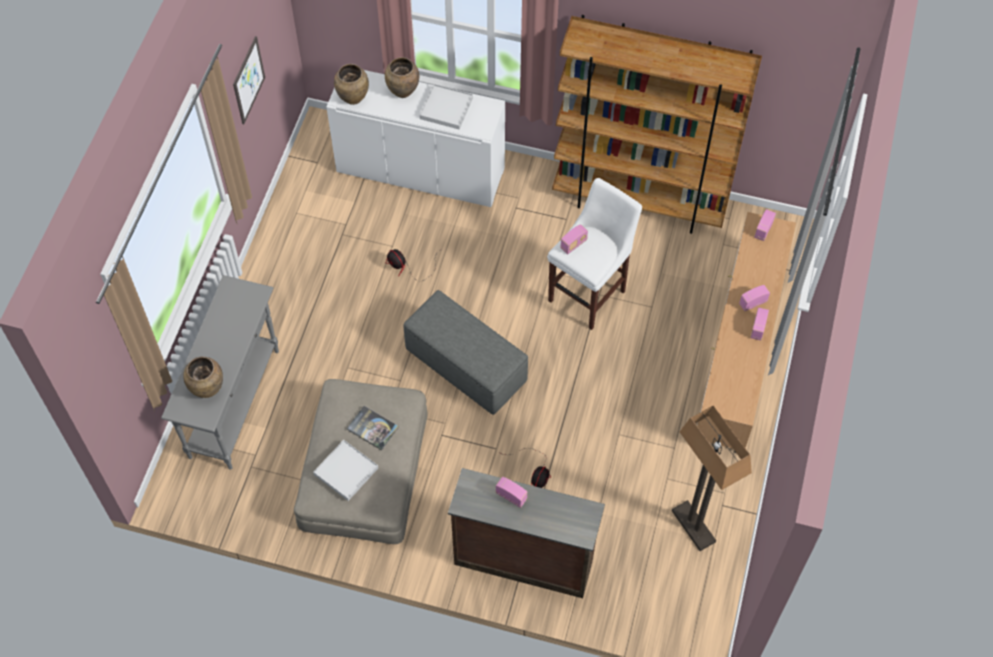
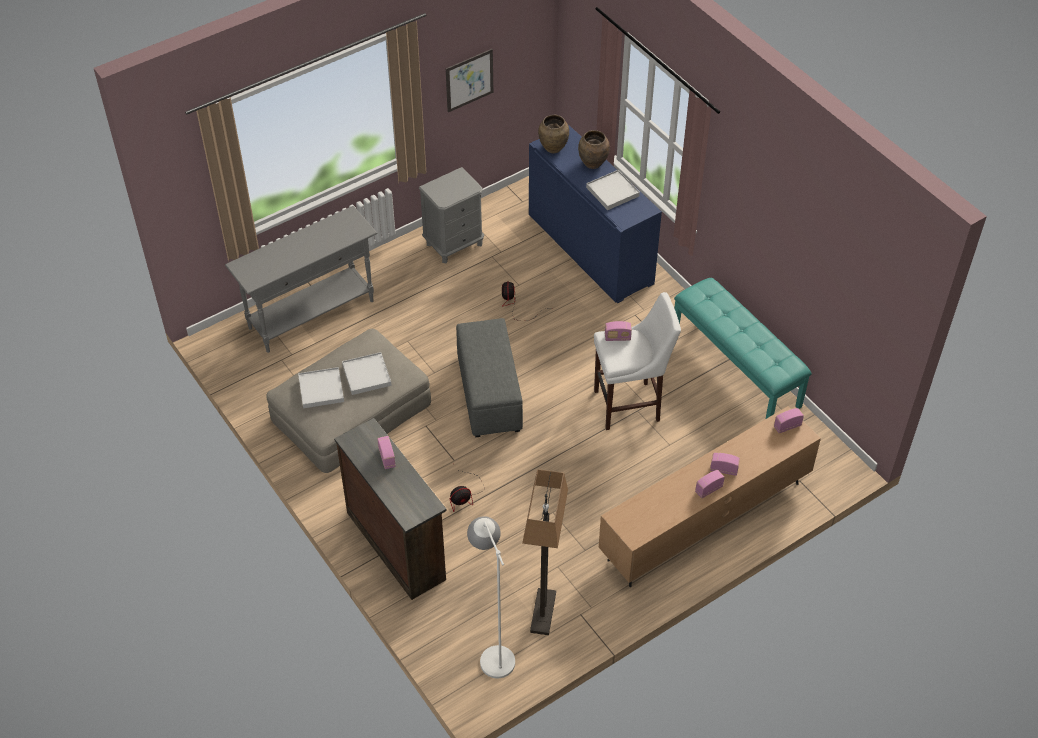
camera: 40 degrees right, 10 degrees down
(207, 389) = (269, 266): brown vase -> none
(297, 244) = (454, 244): none -> grey nightstand
(372, 428) = (367, 375): book -> white tray
(420, 170) = (590, 249): white cabinet -> blue cabinet
(640, 201) = (736, 368): brown bookcase -> turquoise bench
(687, 590) = (493, 652): none -> white floor lamp

